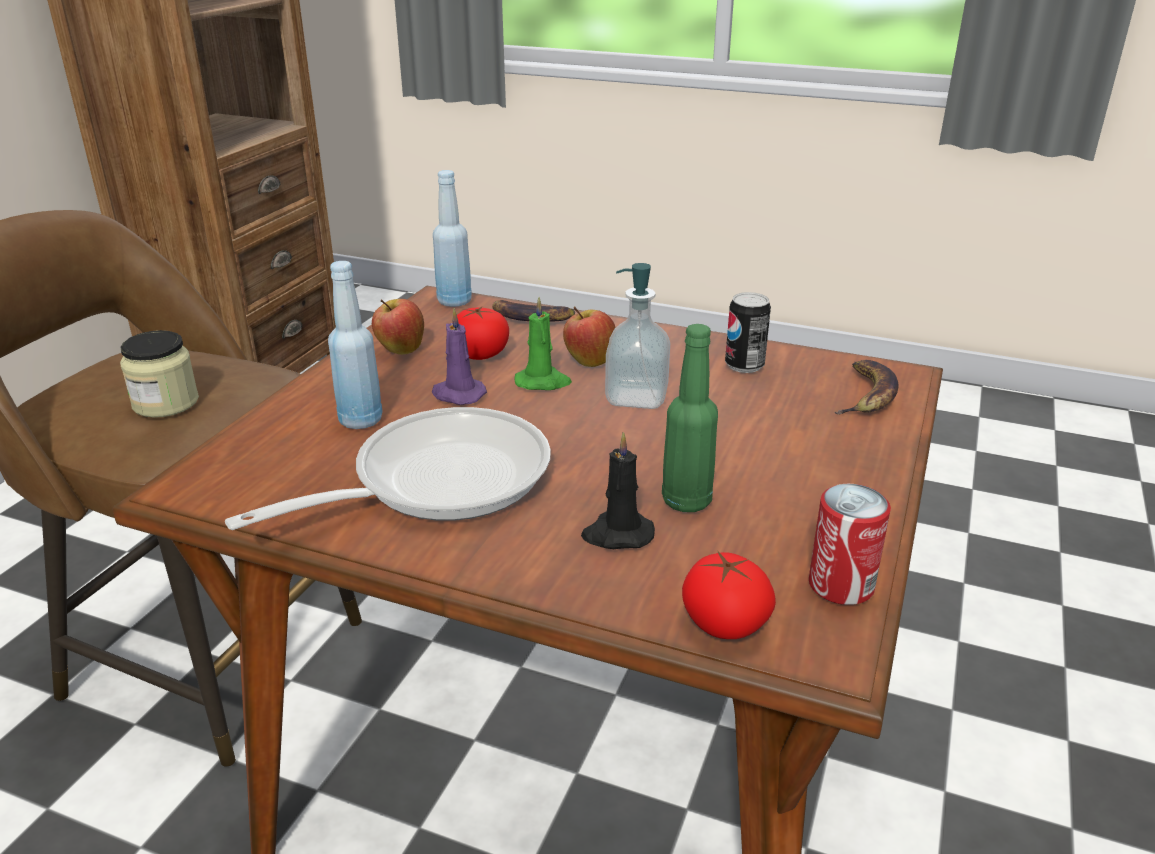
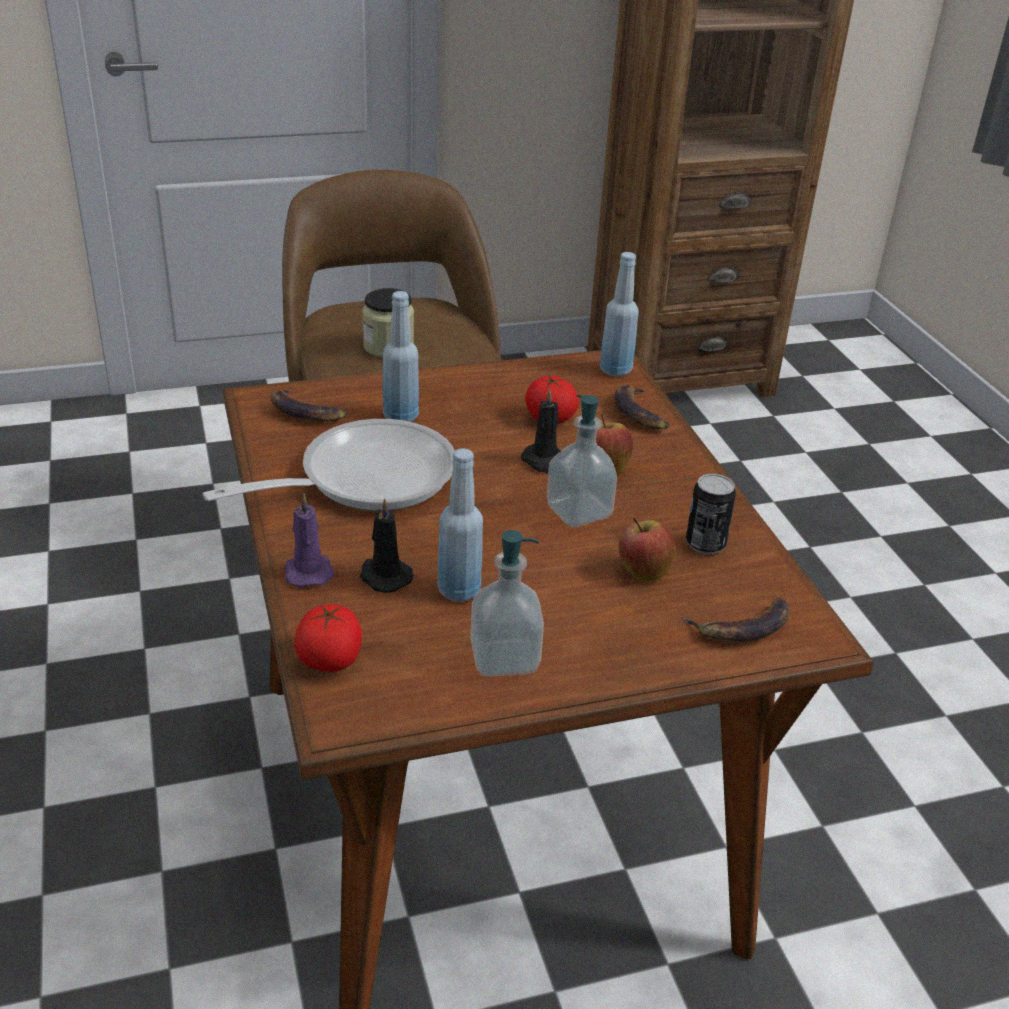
camera: 50 degrees right, 5 degrees up
(260, 469) = (306, 412): none -> banana
(400, 350) = (510, 385): apple -> apple (643, 572)
(435, 481) = (364, 478): frying pan -> frying pan turned 45 degrees counterclockwise
(457, 394) = (480, 436): purple candle -> purple candle (308, 571)
(543, 382) = (545, 462): green candle -> black candle
(687, 501) = (459, 590): green bottle -> blue bottle
(813, 517) = (504, 658): none -> soap dispenser
(841, 585) = (428, 699): can -> none

